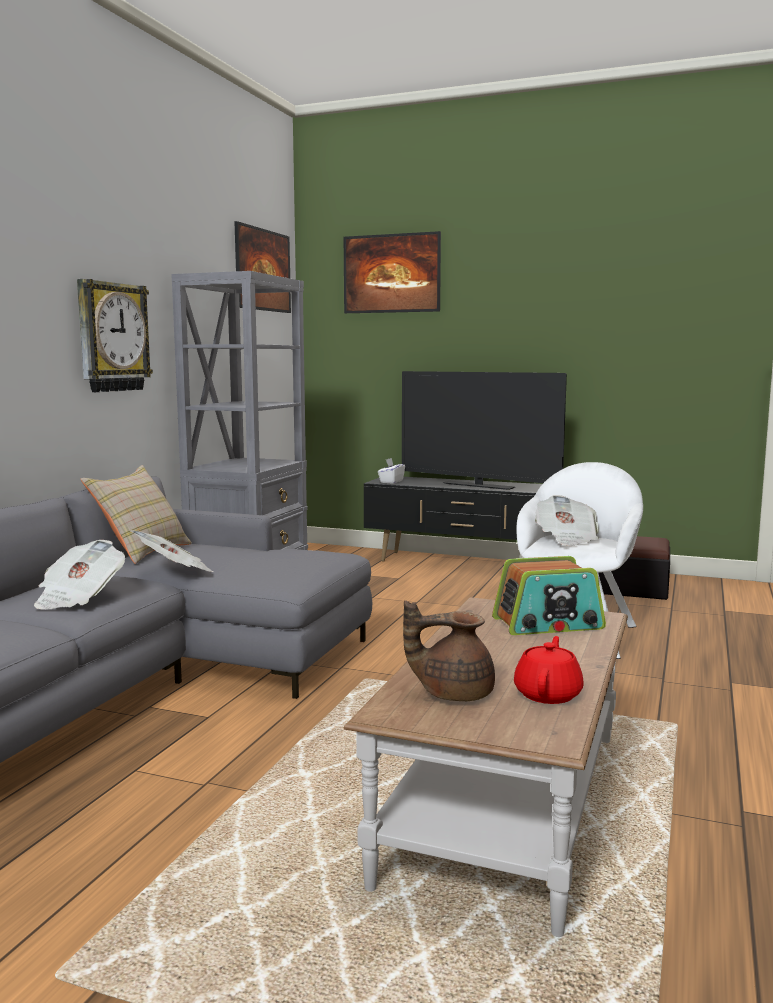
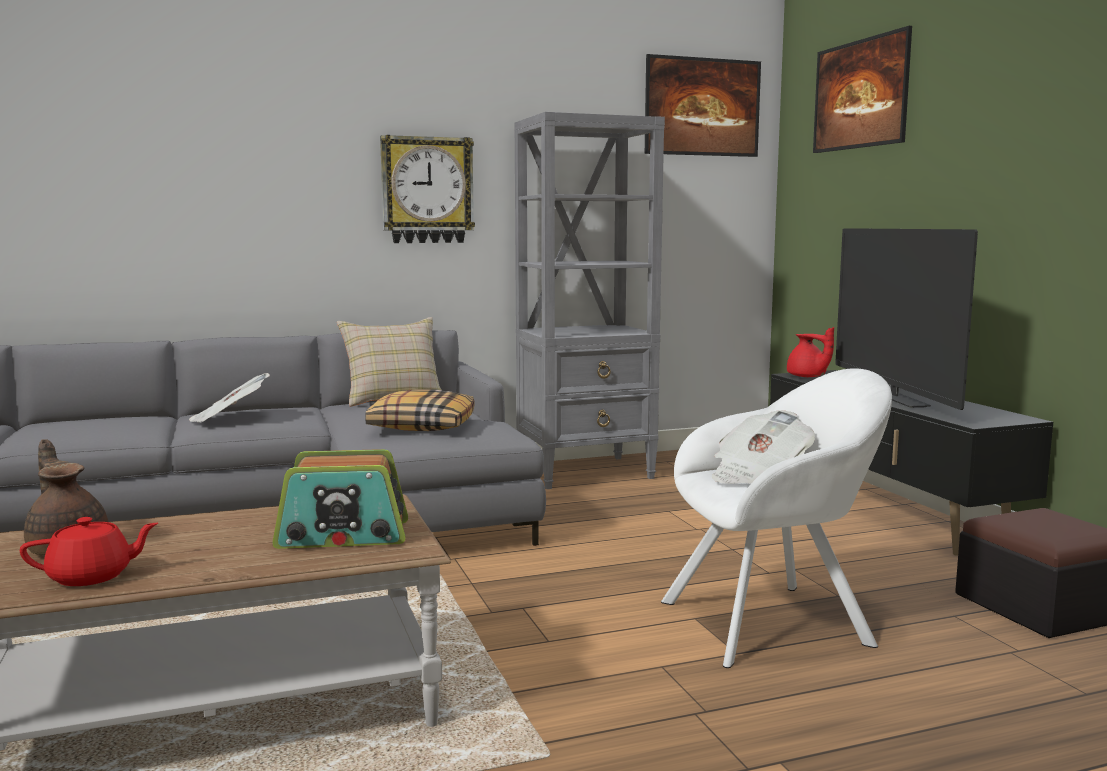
camera: 50 degrees right, 0 degrees up
(174, 572) = (341, 417): newspaper -> none
(265, 562) = (421, 425): none -> pillow
(391, 481) = (807, 377): white tissue box -> red teapot
(548, 624) = (343, 535): radio -> radio turned 45 degrees counterclockwise

